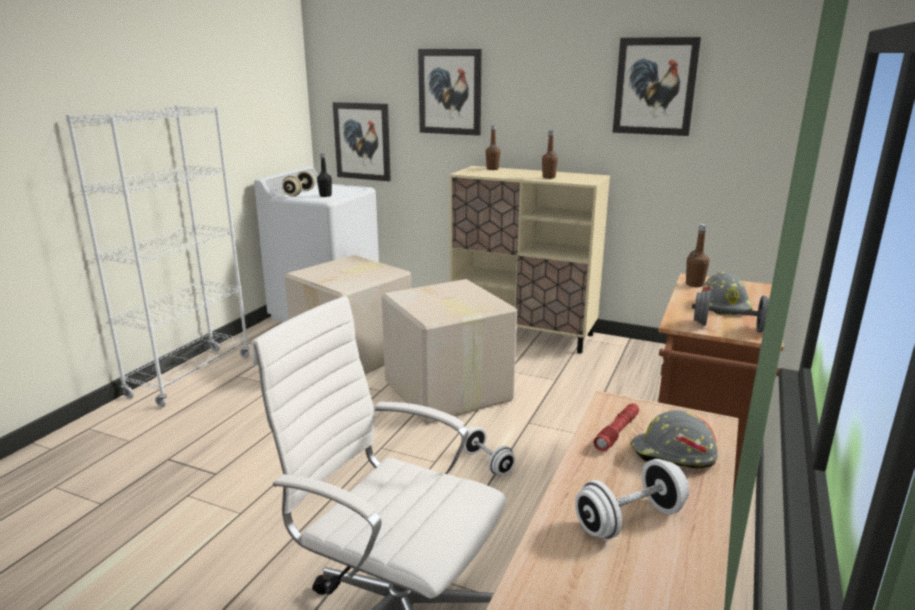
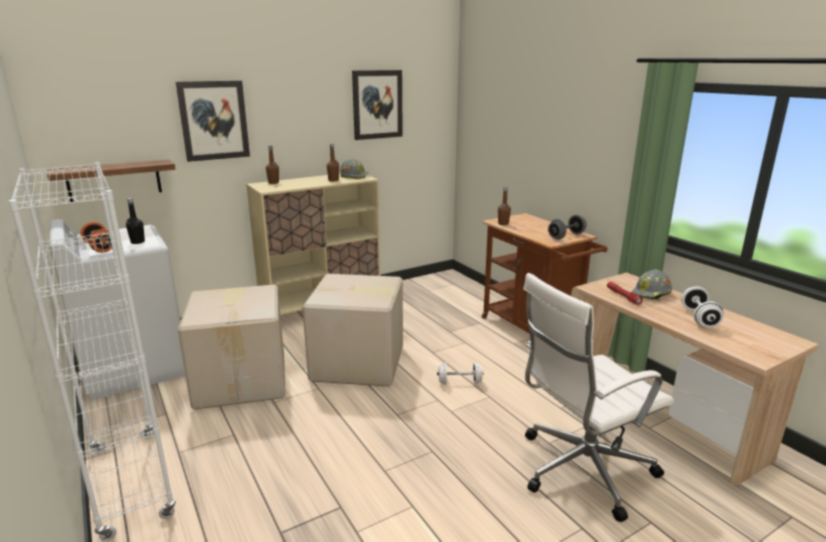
camera: 55 degrees left, 0 degrees up
(299, 193) = (100, 248): beige dumbbell -> orange dumbbell
(362, 141) = (114, 180): picture -> shelf
(726, 306) = (539, 228): grey hard hat -> grey hard hat (354, 176)

